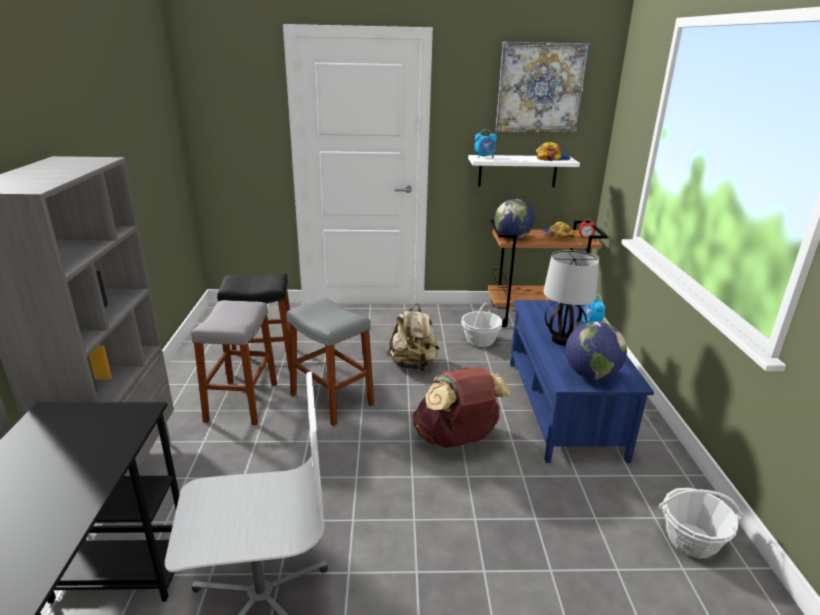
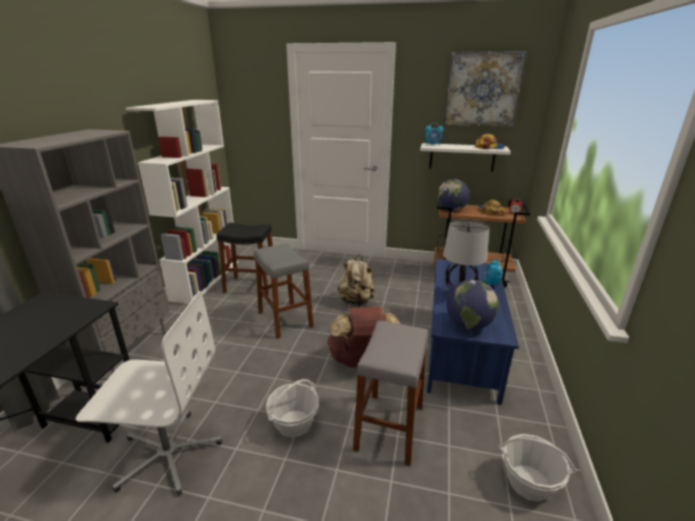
camera: 15 degrees right, 0 degrees up
(191, 359) = (206, 279): none -> white bookcase
(242, 402) = (224, 312): grey stool -> grey stool (389, 427)
(480, 340) = (416, 289): basket -> basket (294, 423)

